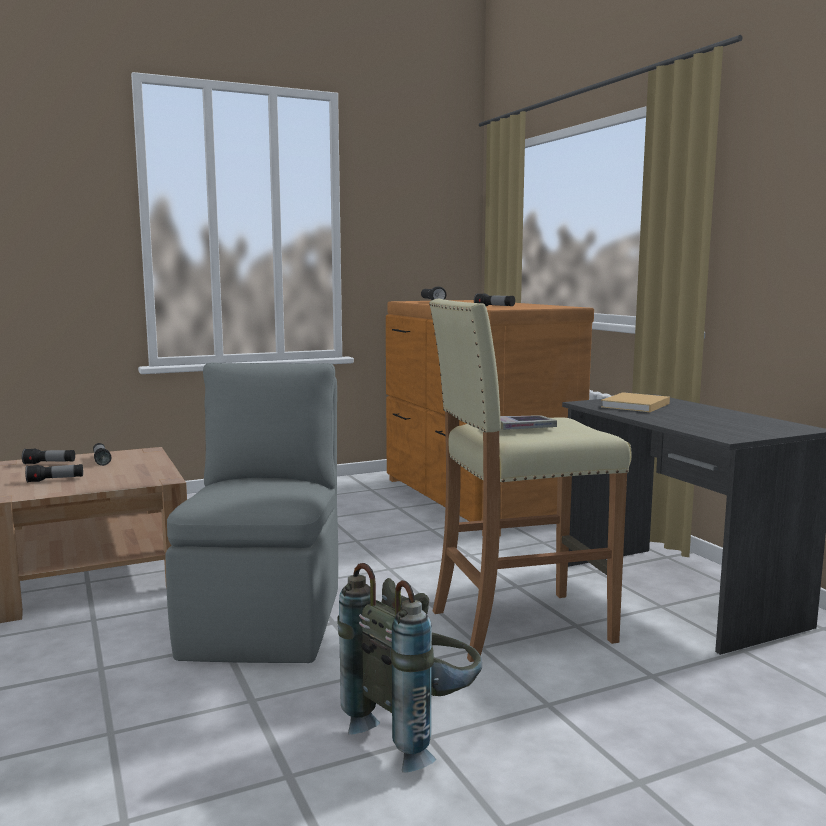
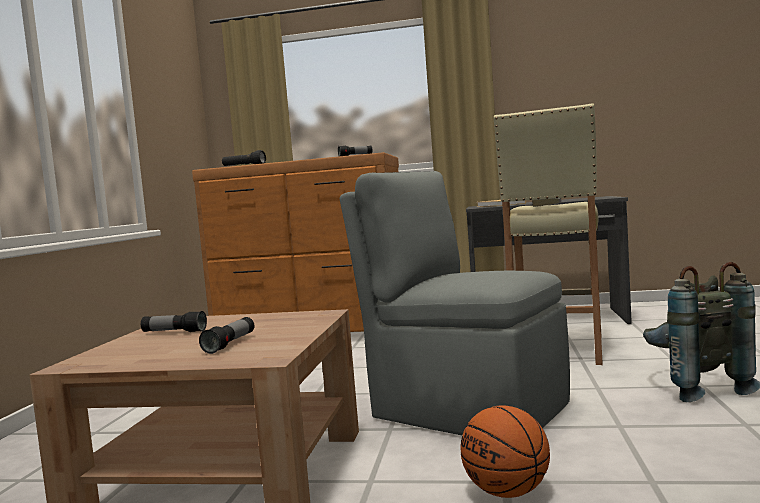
camera: 55 degrees left, 5 degrees down
(49, 463) = (128, 349): flashlight -> none
(79, 672) = (506, 492): none -> basketball

